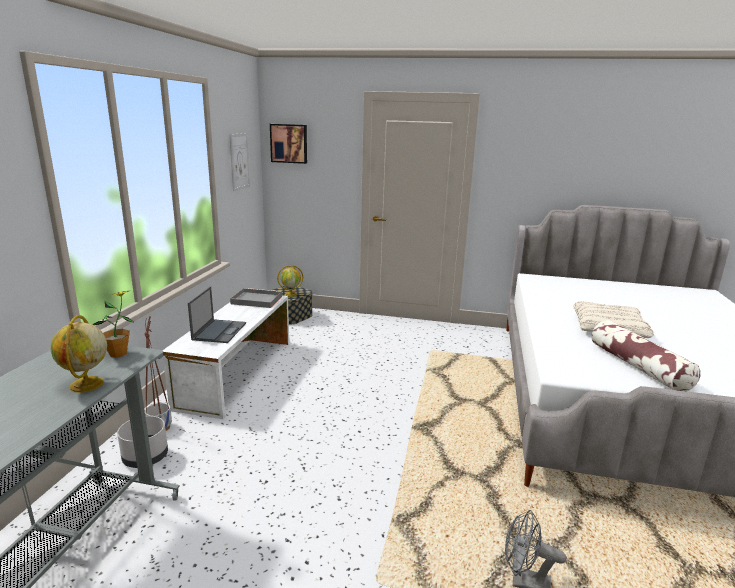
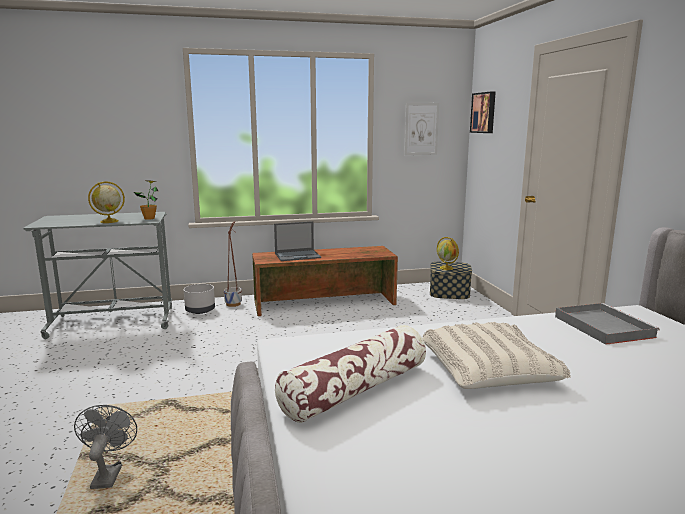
camera: 65 degrees right, 5 degrees down
(236, 371) = (325, 302): white bench -> brown bench
(255, 300) = (370, 251): grey tray -> grey tray (601, 326)

